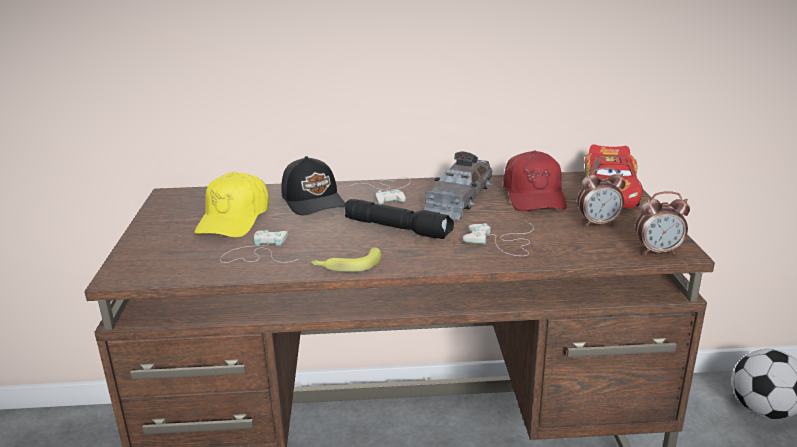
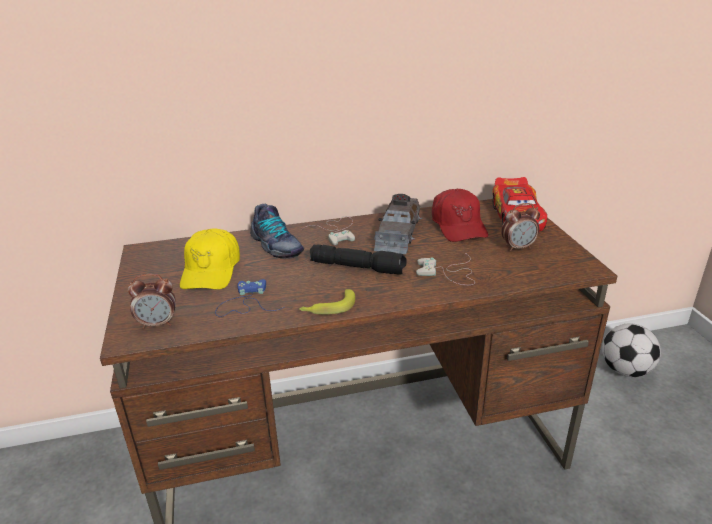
camera: 10 degrees left, 5 degrees up
(258, 253) = (246, 303): white game controller -> blue game controller
(314, 200) = (276, 245): black cap -> shoe
(658, 251) = (572, 270): alarm clock -> alarm clock (158, 324)

